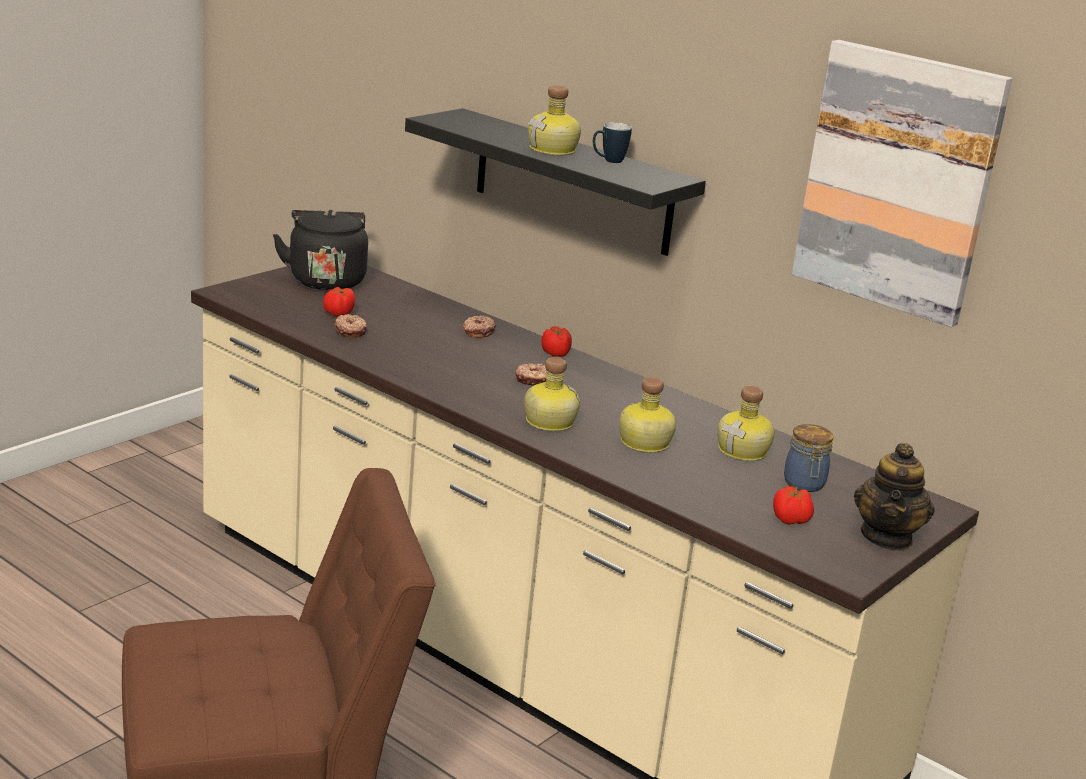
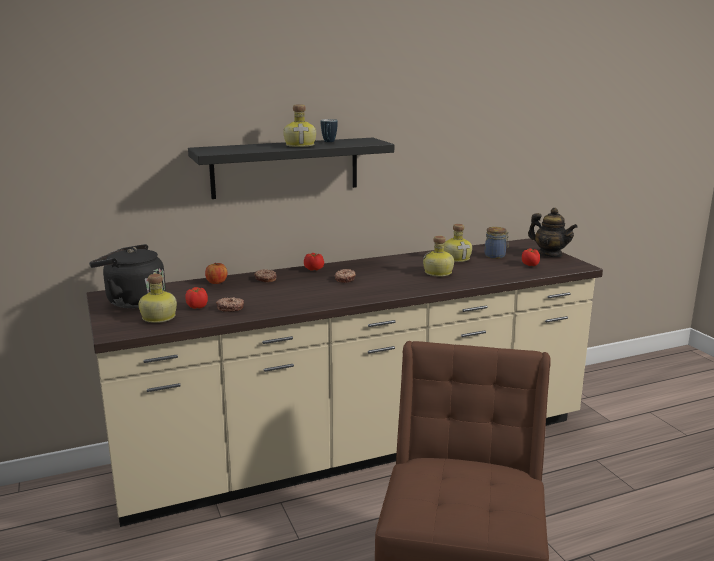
camera: 60 degrees left, 5 degrees down
(436, 307) = (216, 282): none -> apple
(548, 421) = (400, 286): bottle -> bottle (157, 318)
(898, 181) = (471, 104): picture -> none

